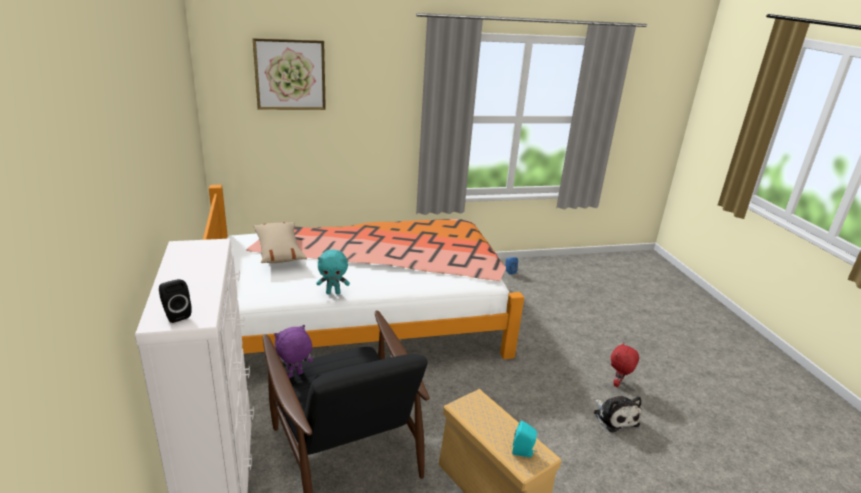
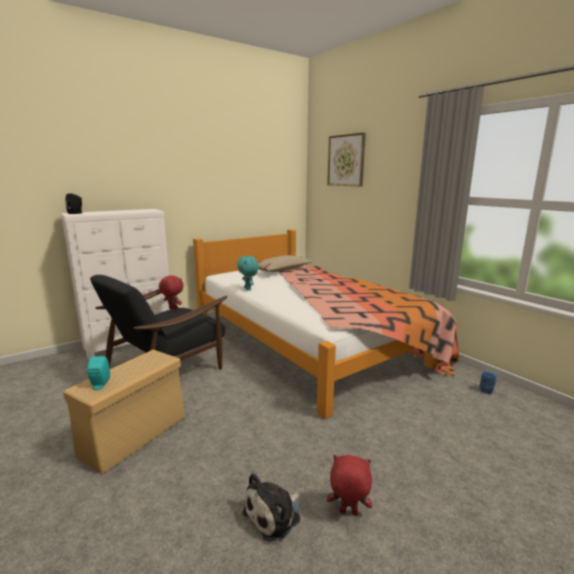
camera: 70 degrees right, 10 degrees down
(294, 375) = (172, 309): purple plush toy -> red plush toy

